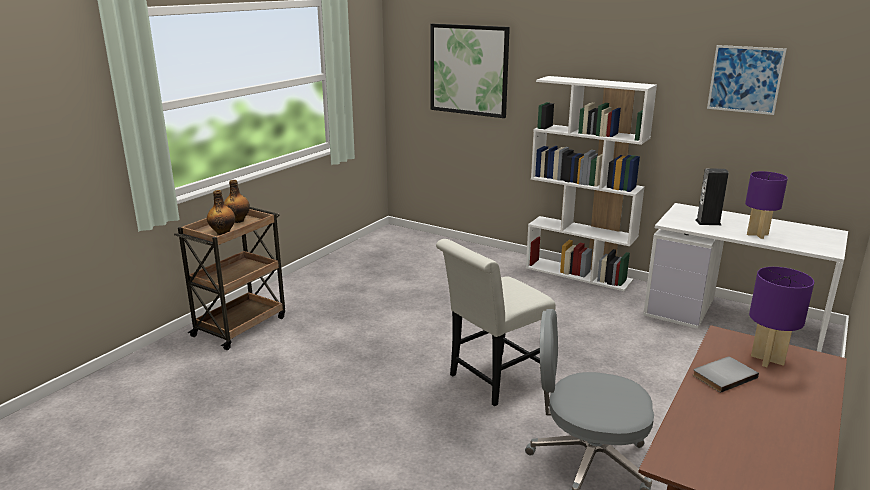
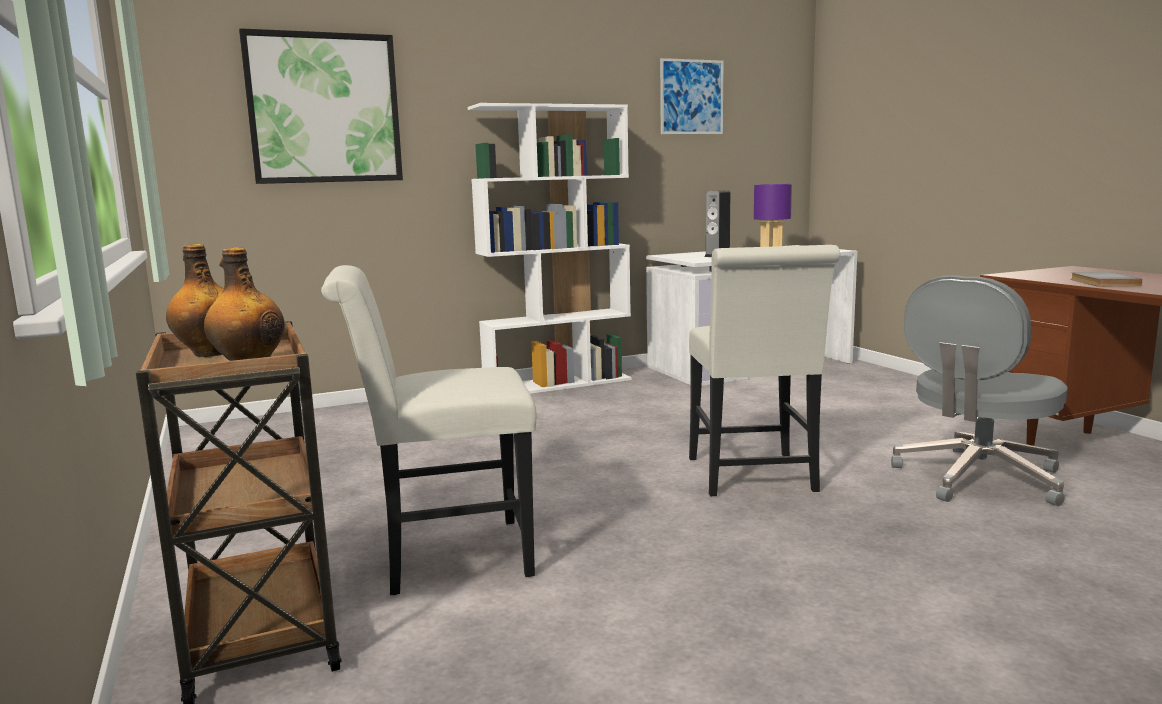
camera: 55 degrees left, 10 degrees down
(320, 334) = (443, 557): none -> white chair
(767, 359) = (1068, 274): purple table lamp -> none

